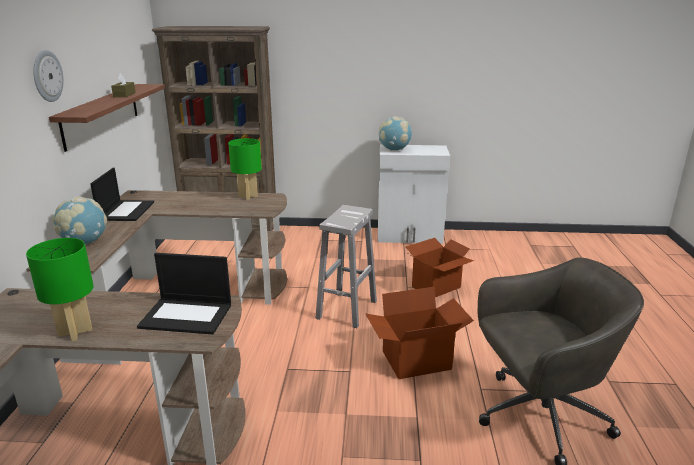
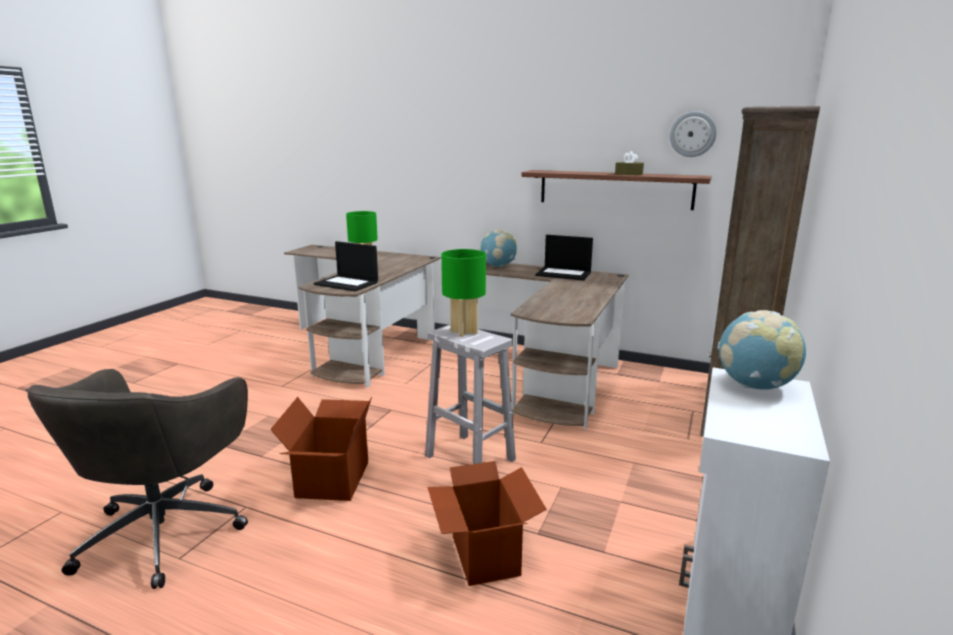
camera: 110 degrees right, 5 degrees down
(47, 76) = (541, 139): wall clock -> wall clock (692, 134)
(187, 315) = (347, 283): laptop -> laptop turned 90 degrees counterclockwise
(248, 196) = (584, 308): green table lamp -> green table lamp (464, 332)

